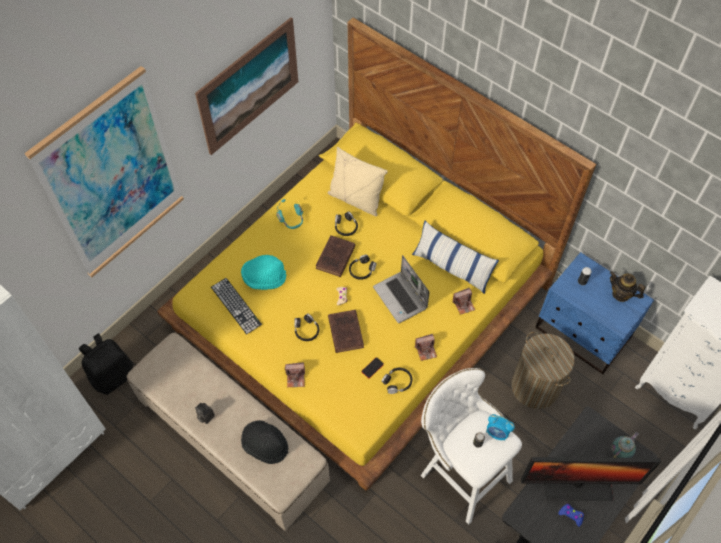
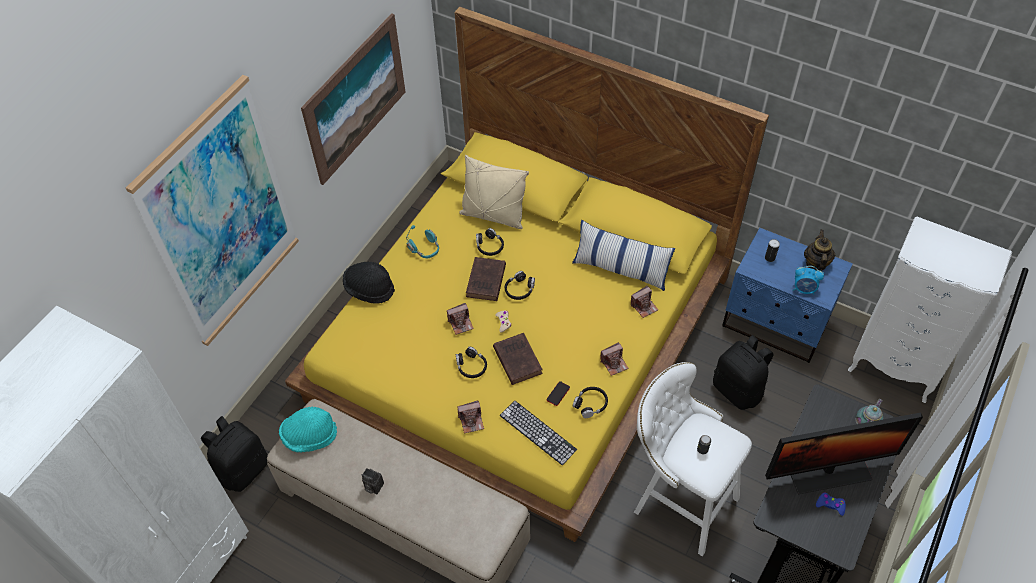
camera: 10 degrees left, 5 degrees down
(236, 305) = (382, 353): keyboard -> keyboard (538, 432)
(264, 278) = (408, 317): turquoise hat -> turquoise hat (309, 436)
(265, 445) = (452, 505): black hat -> black hat (369, 289)
(306, 291) = (461, 323): none -> camera
(401, 298) = (571, 312): laptop -> none
(497, 433) = (721, 434): alarm clock -> alarm clock (804, 289)
(535, 386) = (738, 390): laundry basket -> black backpack
(621, 294) = (815, 264): teapot -> teapot turned 75 degrees clockwise

